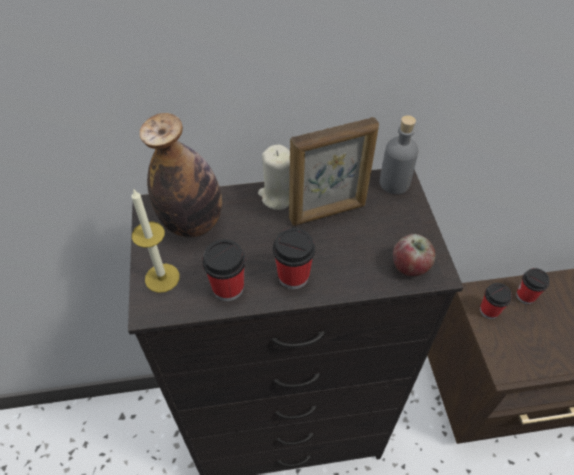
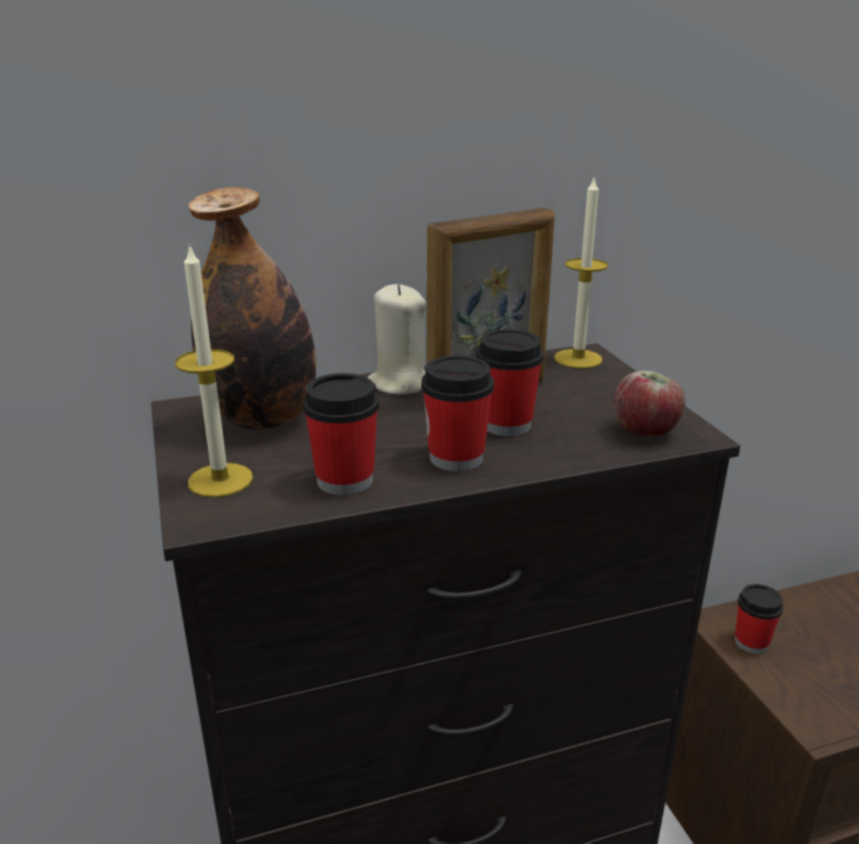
camera: 10 degrees left, 25 degrees down
(394, 183) = (578, 359): grey bottle -> candle
(525, 296) = (798, 615): cup -> cup (506, 424)

